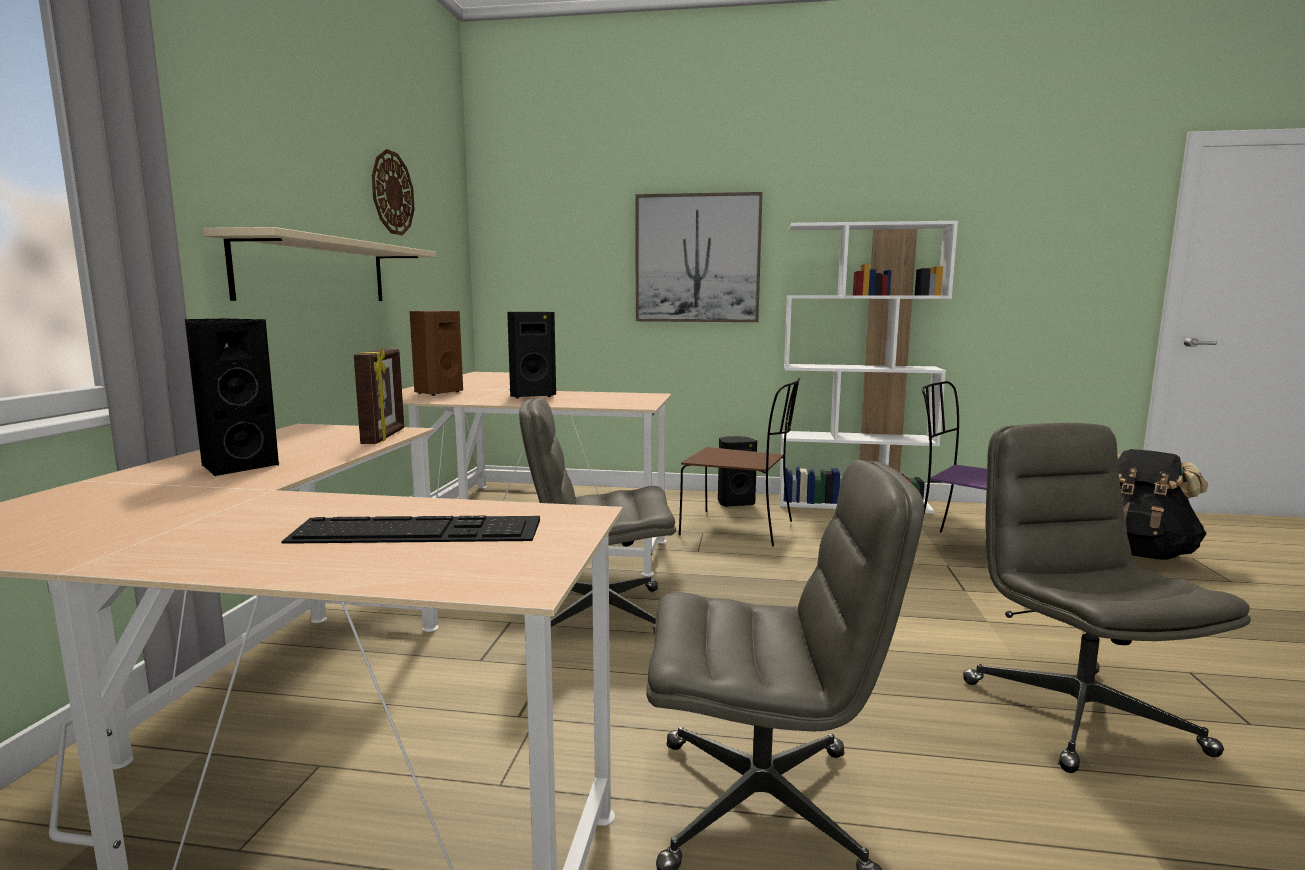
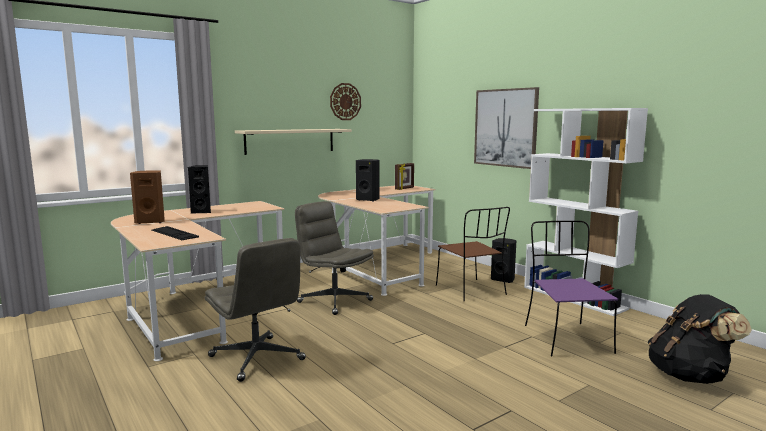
camera: 45 degrees right, 0 degrees up
(385, 437) = (260, 209): picture frame -> picture frame (404, 188)
(437, 393) = (344, 194): brown speaker -> brown speaker (151, 222)
(1077, 715) = (409, 392): grey office chair -> none

